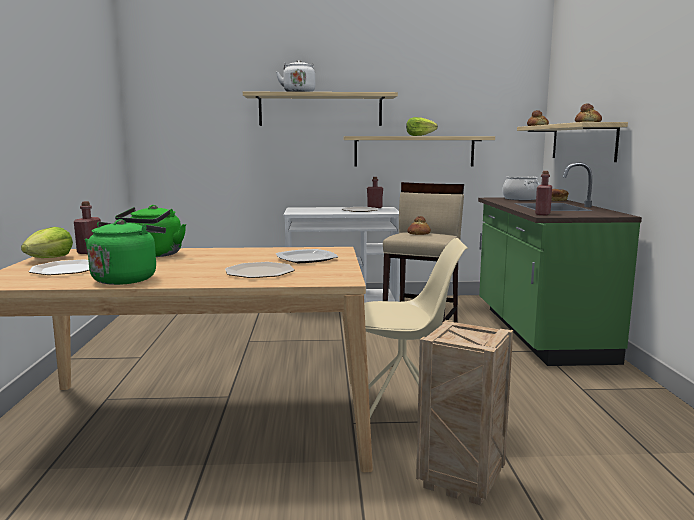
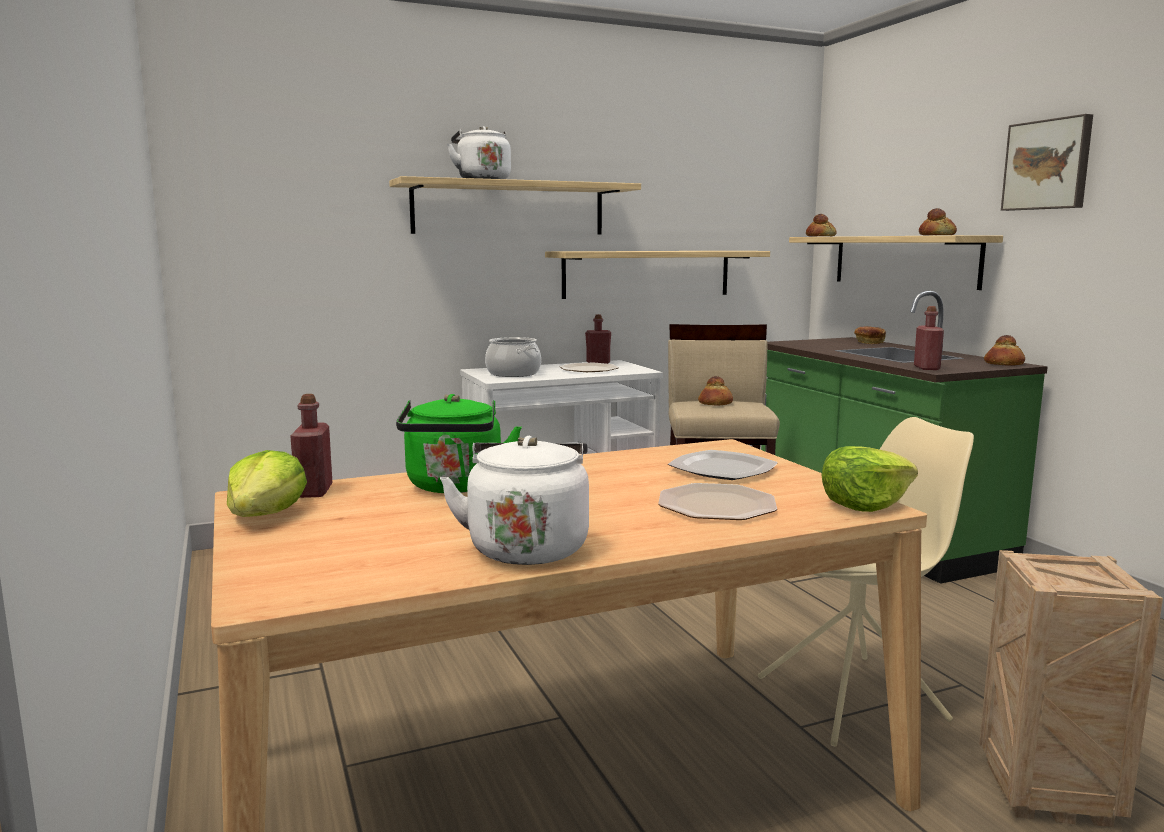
camera: 20 degrees left, 0 degrees up
(66, 269) = (360, 539): plate -> none
(127, 279) = (527, 547): green kettle -> white kettle
(419, 136) = (664, 250): lettuce -> lettuce (864, 504)
(520, 199) = (820, 342): cooking pot -> cooking pot (513, 373)
(611, 214) = (1004, 364): none -> bread
(650, 68) = (1048, 165): none -> picture

